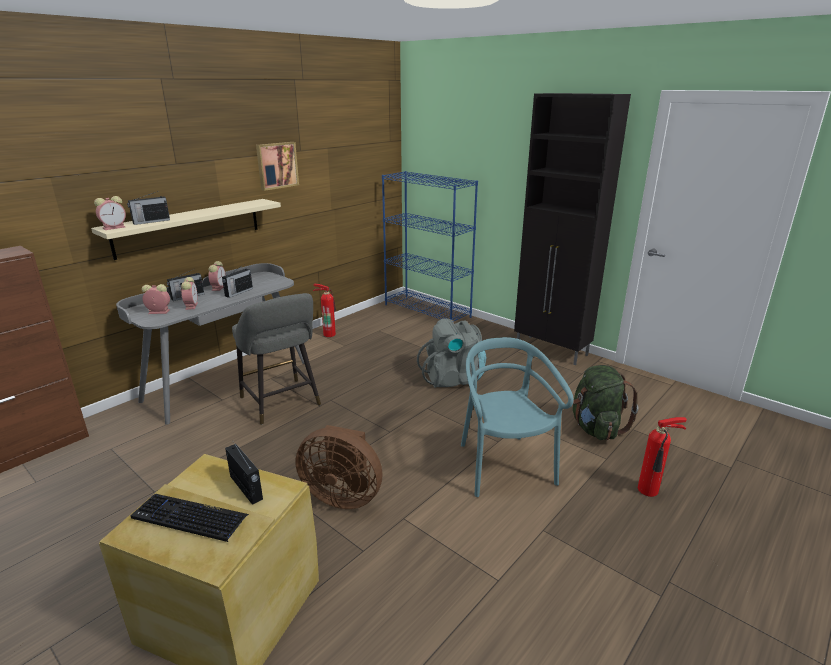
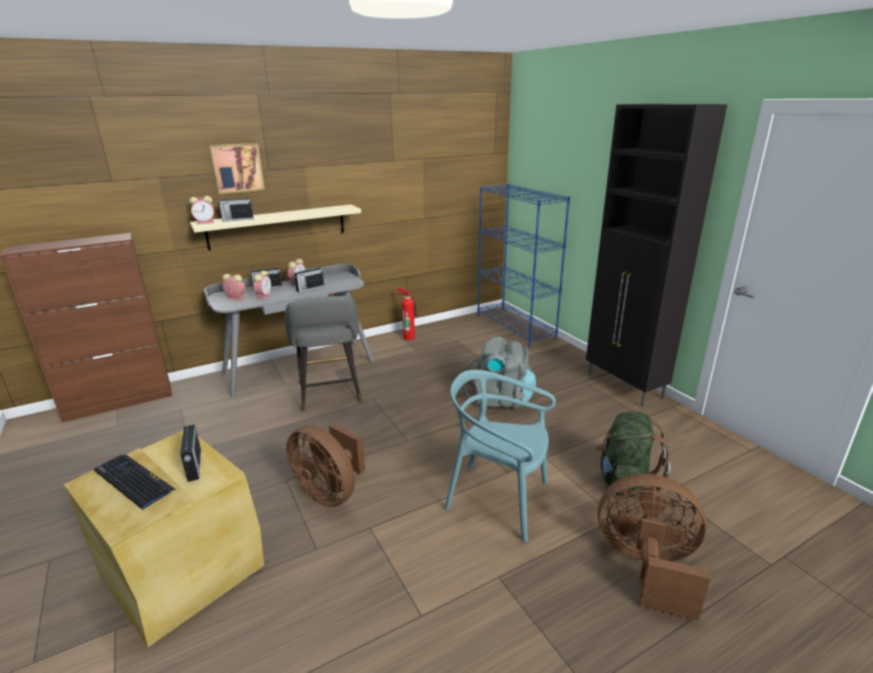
camera: 20 degrees right, 0 degrees up
(276, 165) = (366, 174): picture -> picture (237, 168)
(504, 466) = (498, 499): turquoise chair -> turquoise chair turned 75 degrees counterclockwise
(650, 491) = (646, 567): fire extinguisher -> brown fan

